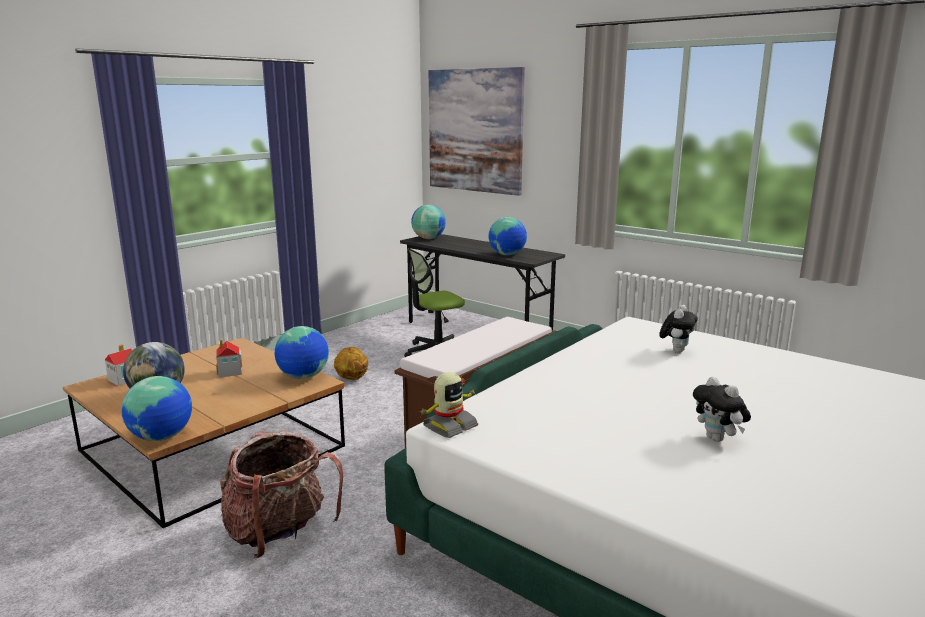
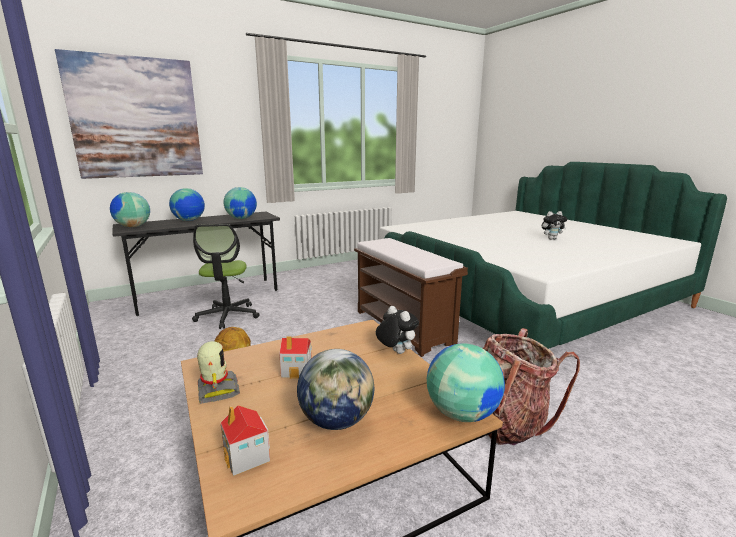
camera: 70 degrees left, 0 degrees up
(303, 377) = (347, 333): globe -> globe (189, 220)
(449, 426) = (543, 272): toy robot -> toy robot (217, 390)
(676, 350) = (443, 228): plush toy -> plush toy (395, 352)

